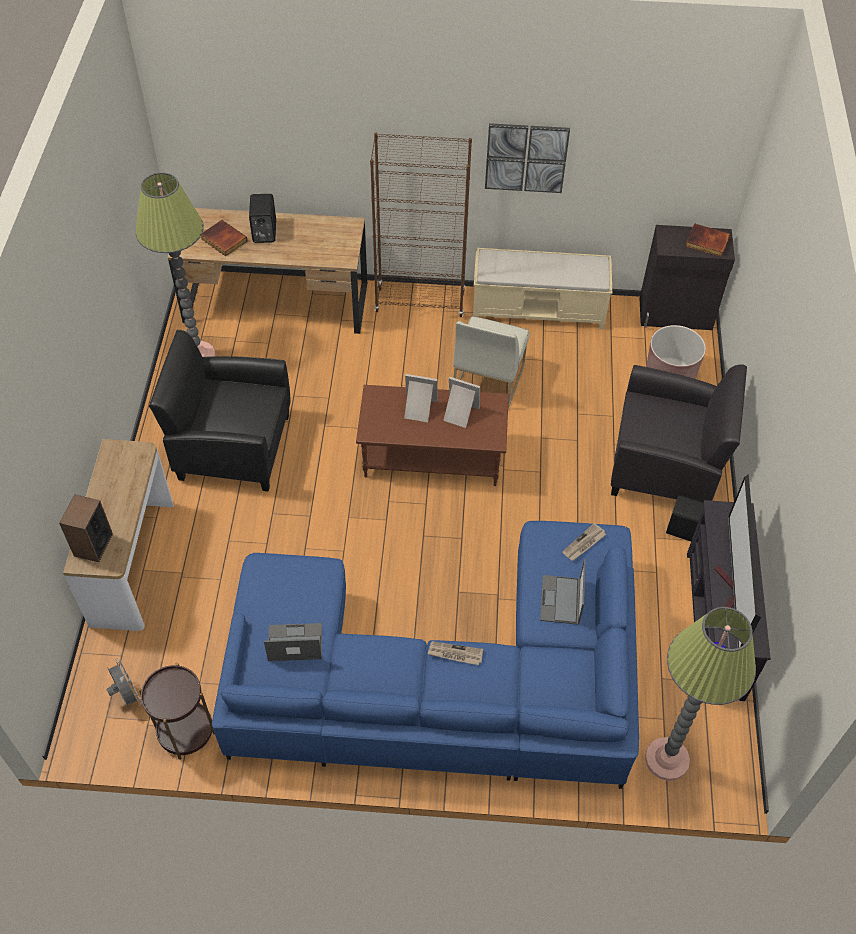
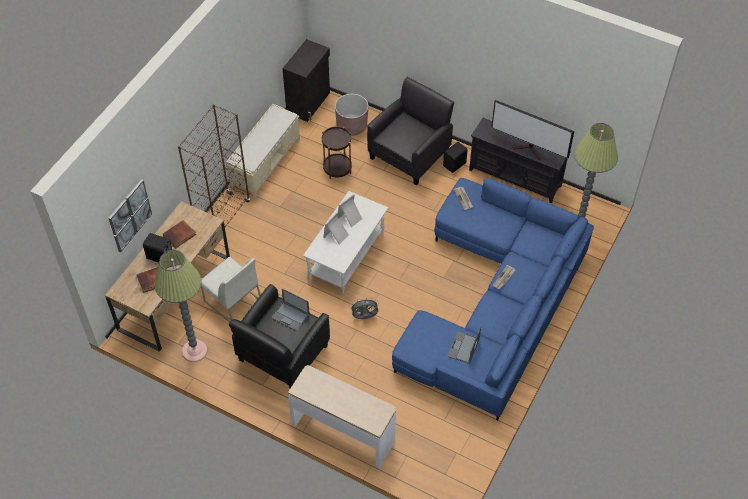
camera: 65 degrees left, 0 degrees up
(93, 545) = (367, 416): speaker -> none
(127, 696) = (435, 460): grey fan -> grey fan (364, 317)
(185, 731) = (471, 435): brown side table -> brown side table (337, 168)
(431, 458) = (347, 256): brown coffee table -> white coffee table
(488, 380) = (305, 208): white chair -> white chair (232, 301)
(526, 157) = (230, 90): picture -> picture (129, 215)
(561, 600) = (492, 222): laptop -> laptop (291, 316)
(706, 243) = (310, 53): book -> book (179, 235)

